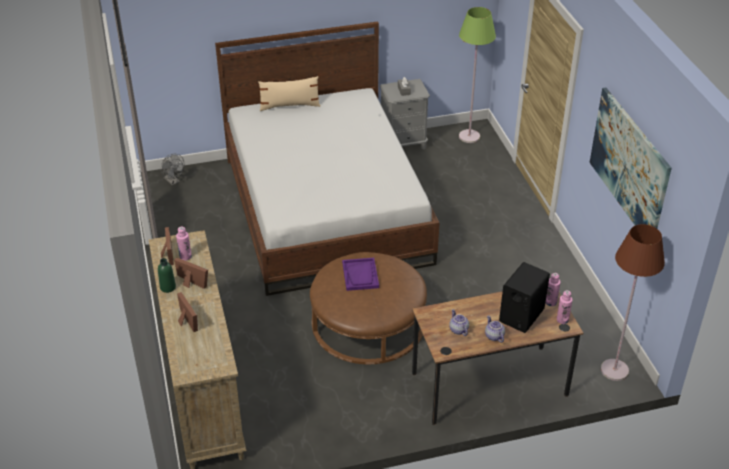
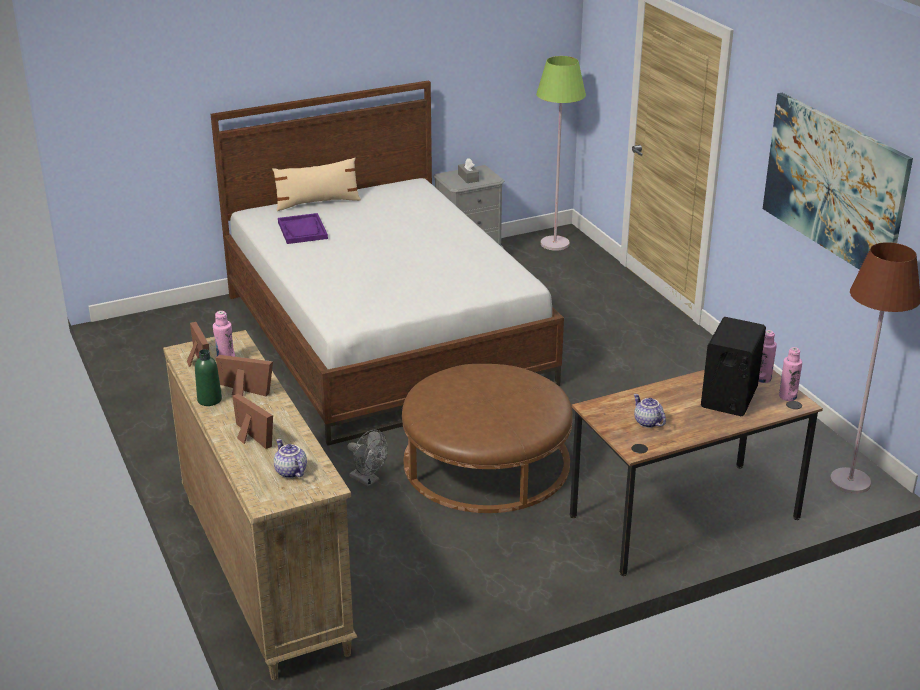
camera: 10 degrees left, 10 degrees down
(173, 181) = (156, 326): grey fan -> grey fan (368, 480)
(360, 275) = (472, 389): purple tray -> purple tray (302, 230)
(493, 336) = (700, 424): teapot -> teapot (290, 472)

